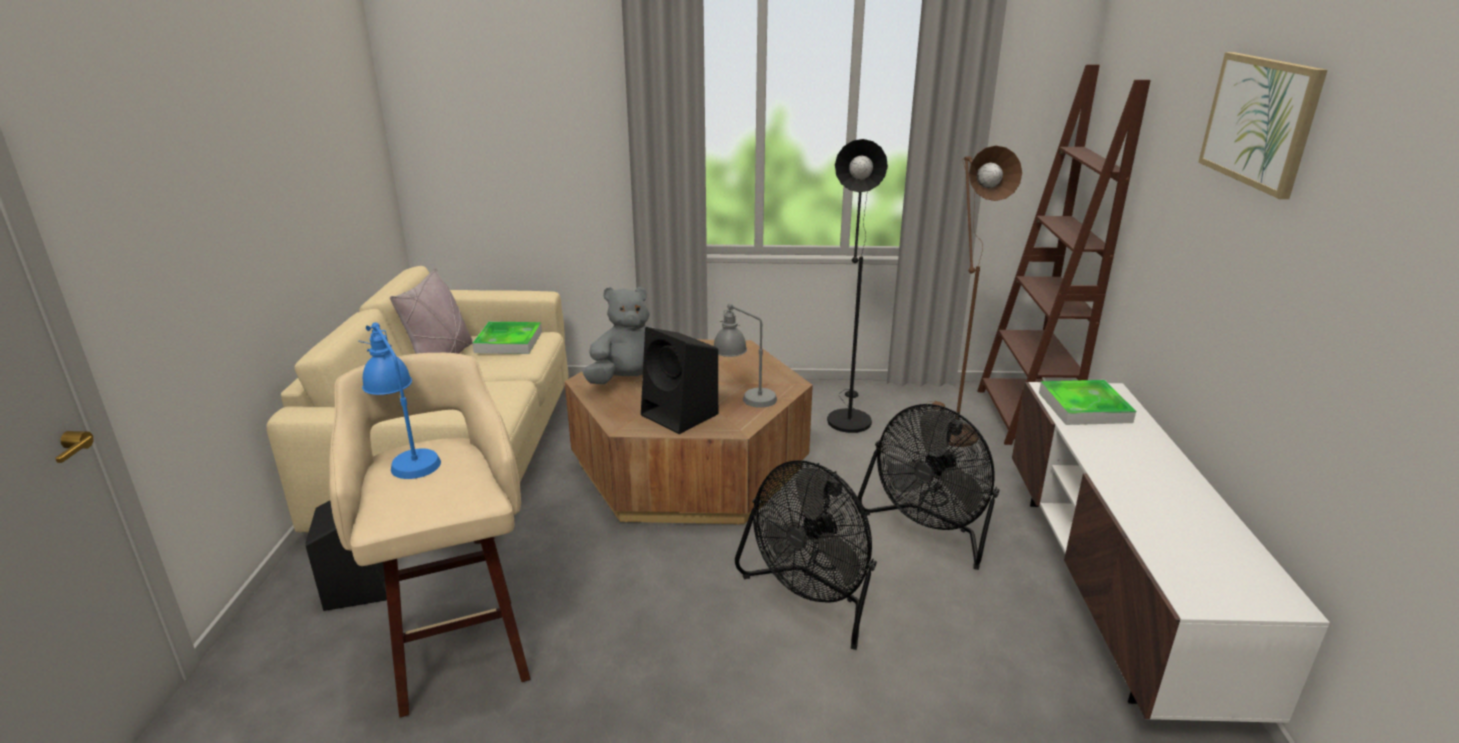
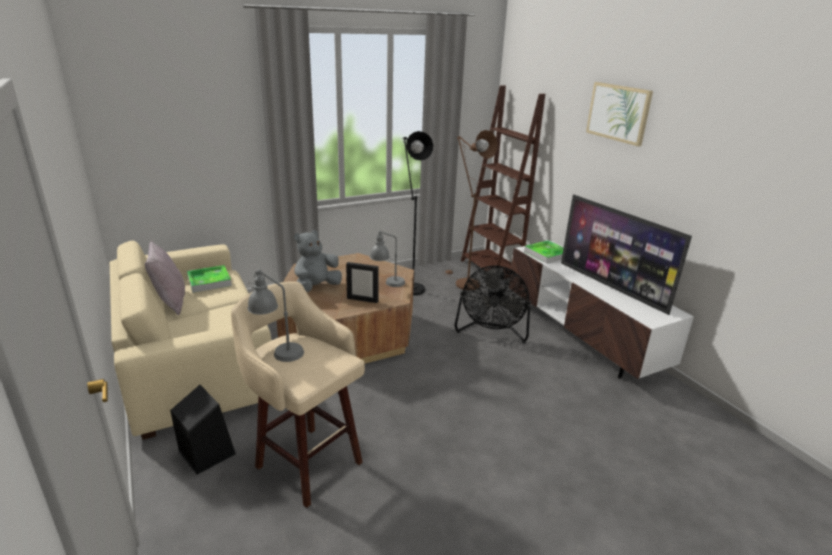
camera: 30 degrees left, 0 degrees up
(407, 457) = (277, 350): blue table lamp -> grey table lamp
(681, 415) = (363, 299): black speaker -> picture frame
(811, 594) = (464, 375): black fan -> none
(1171, 503) = (612, 287): none -> television

